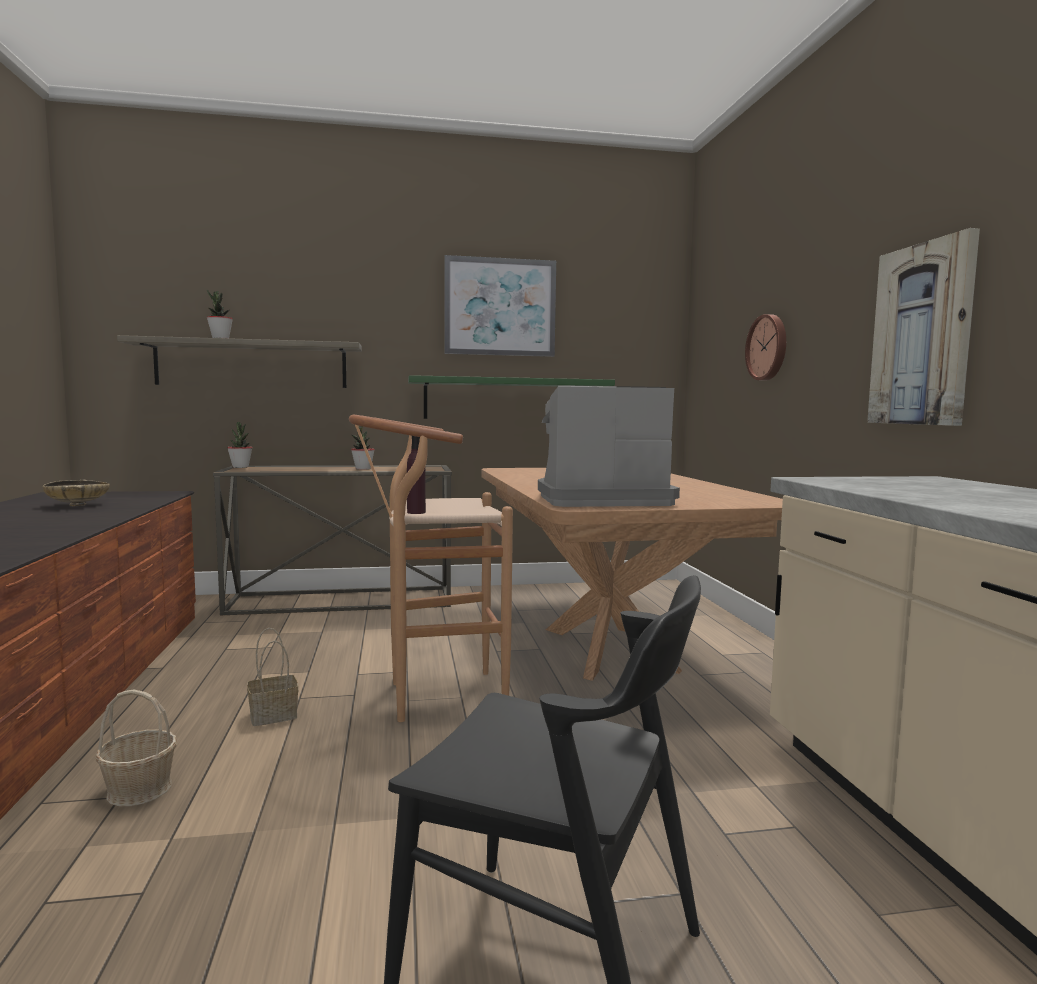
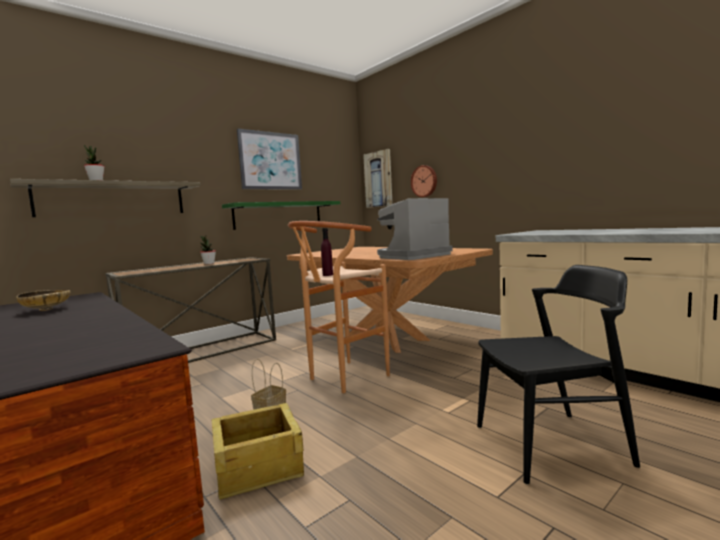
camera: 30 degrees left, 0 degrees up
(139, 789) = (257, 467): basket -> crate
(240, 467) = (120, 272): potted plant -> none
(922, 335) = (519, 173): picture -> picture (378, 179)

